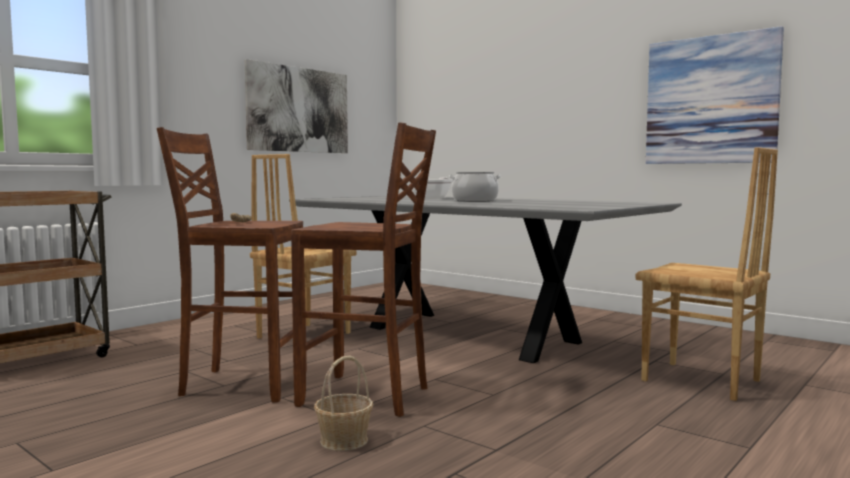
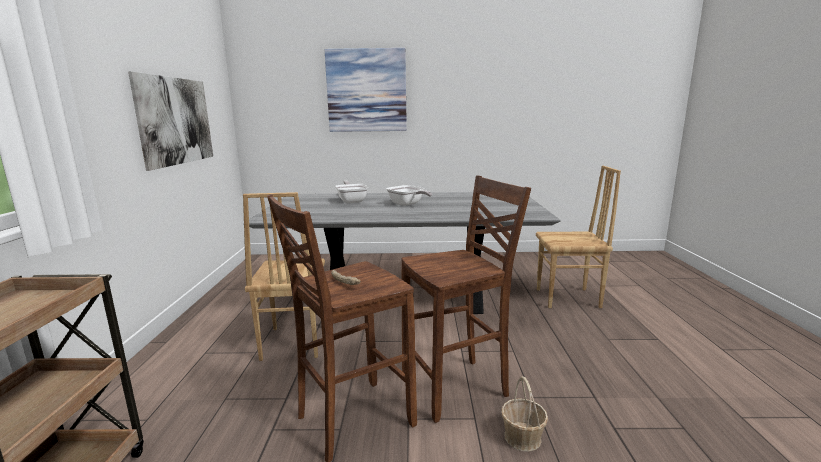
camera: 40 degrees left, 10 degrees up
(474, 201) = (407, 204): cooking pot -> frying pan
(710, 100) = (500, 118): picture -> picture (366, 91)

